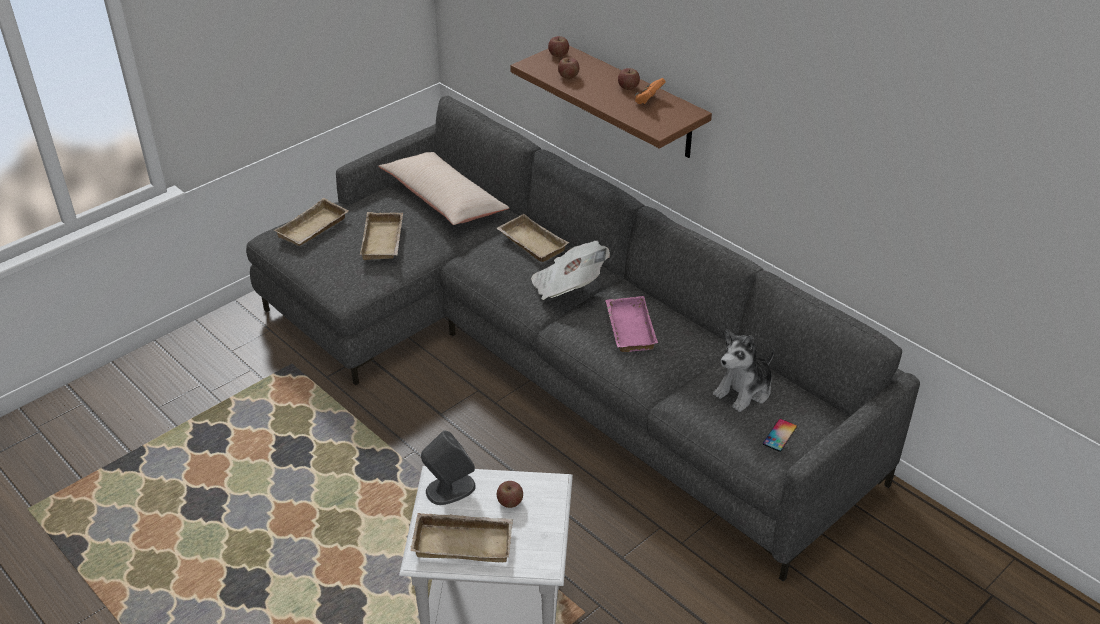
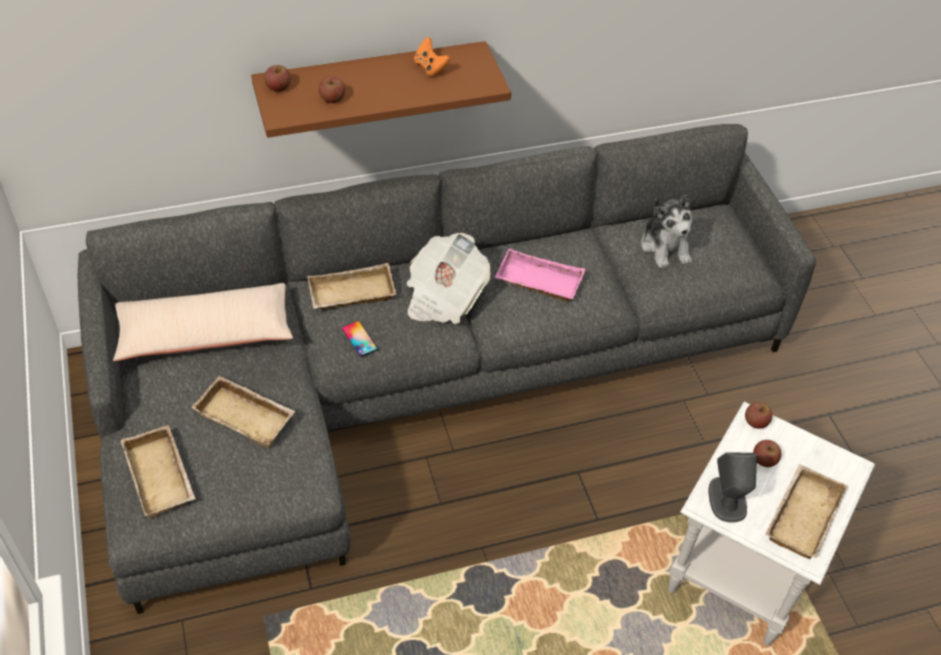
camera: 65 degrees left, 10 degrees up
(628, 87) = (392, 69): apple -> apple (756, 422)
(779, 435) = (731, 252): phone -> phone (359, 339)

